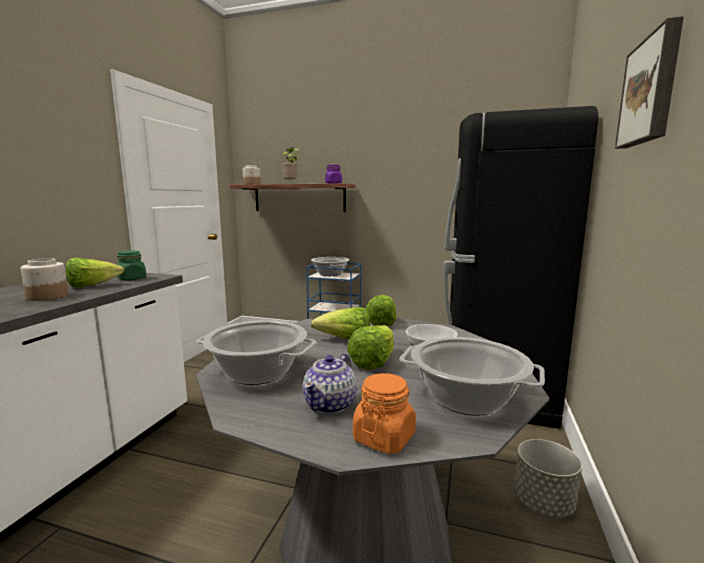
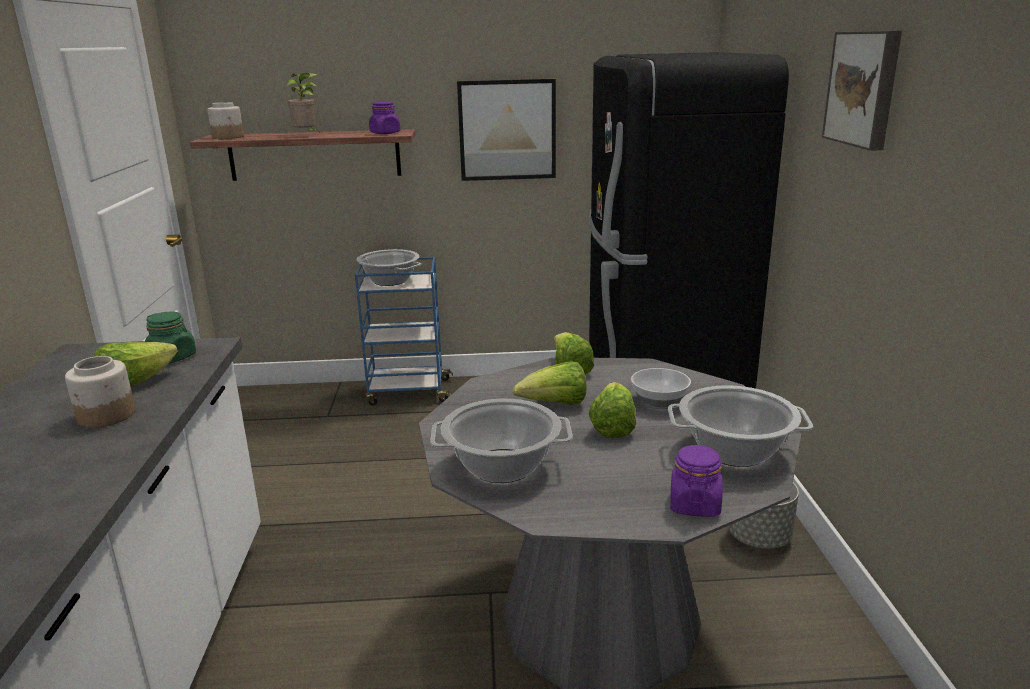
camera: 20 degrees left, 10 degrees up
(331, 404) = (617, 484): teapot -> none
(384, 437) = (694, 504): orange jar -> purple jar
(411, 186) = (507, 130): none -> picture

